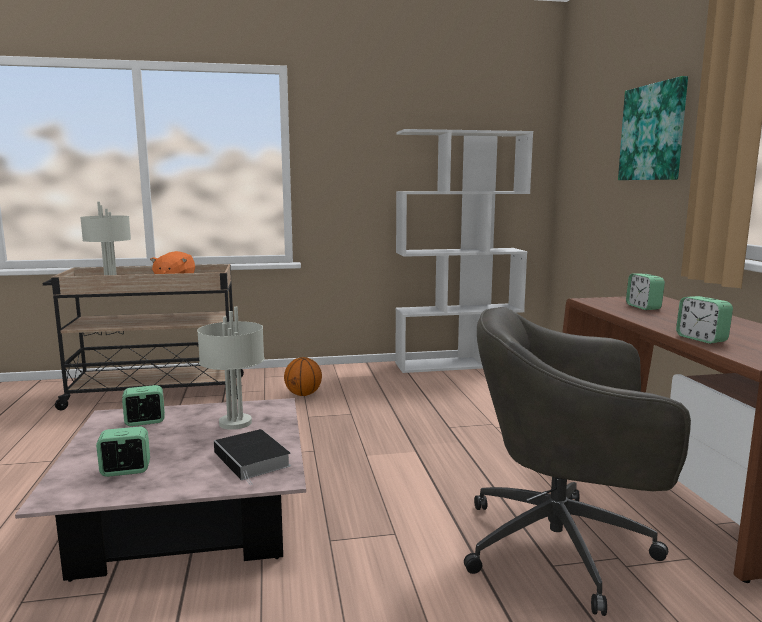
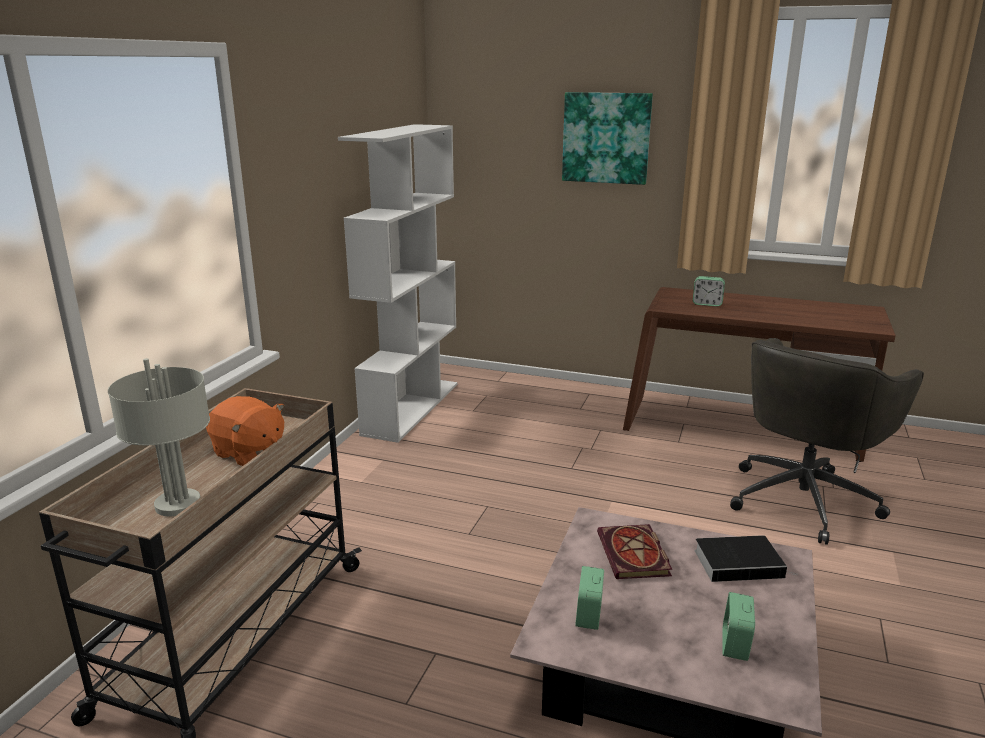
camera: 60 degrees left, 10 degrees up
(235, 423) = (635, 556): grey table lamp -> book
(303, 394) = (394, 519): basketball -> none
(701, 339) = (816, 322): alarm clock -> none

